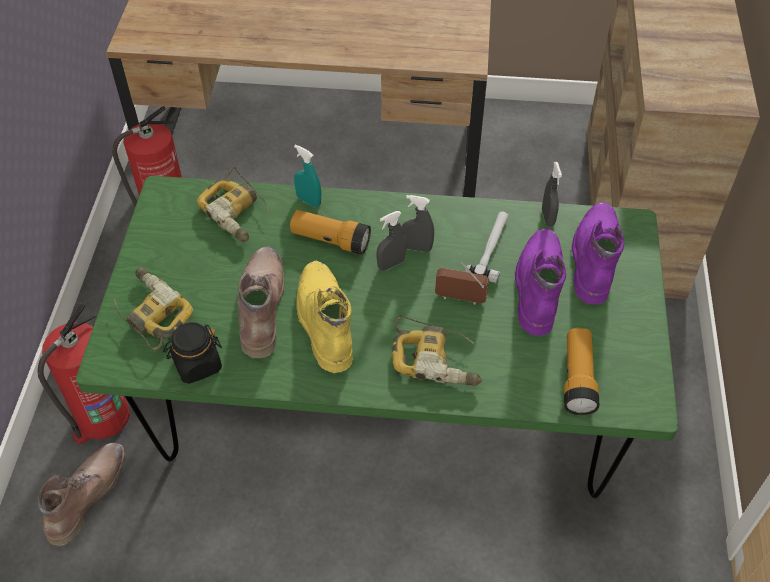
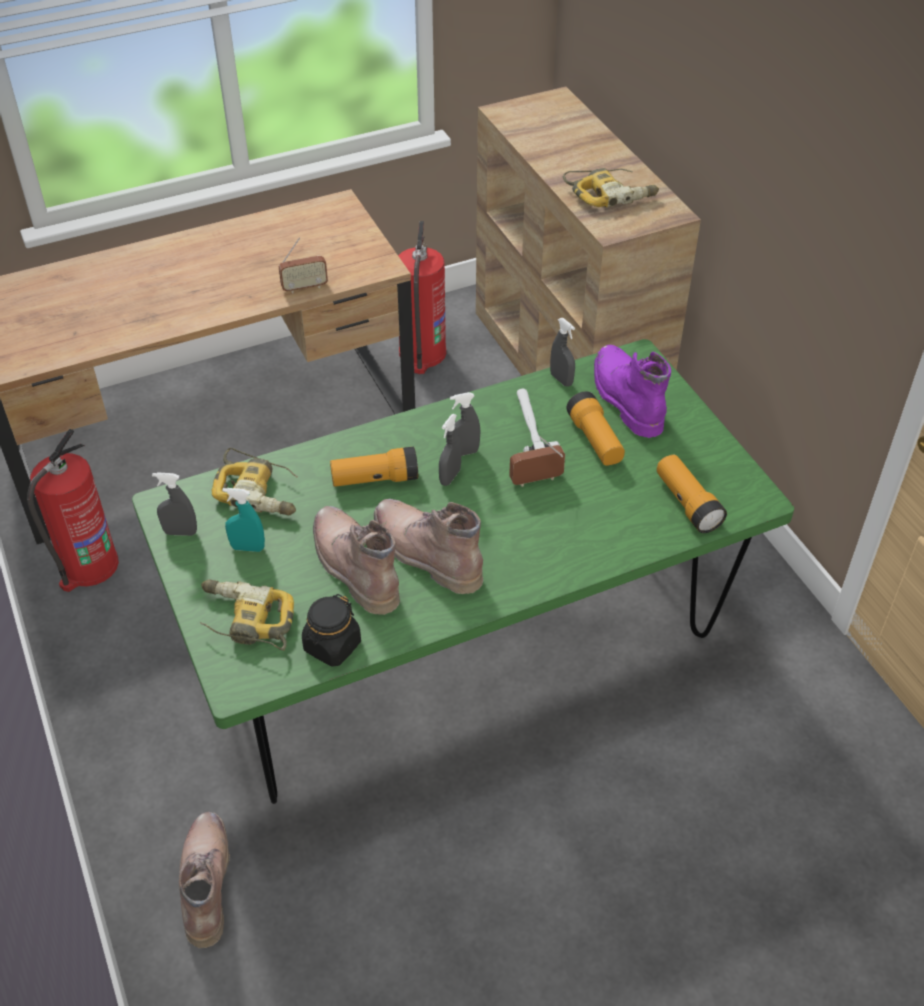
camera: 30 degrees left, 5 degrees down
(101, 417) = (164, 799): fire extinguisher -> fire extinguisher (422, 354)
(158, 220) = (180, 532): none -> grey spray bottle
(309, 201) = (324, 452): turquoise spray bottle -> turquoise spray bottle (248, 548)
(323, 320) = (424, 553): yellow boot -> brown boot
(393, 56) = (304, 287): none -> radio
(436, 358) = (554, 540): power drill -> power drill (610, 193)
(537, 285) = (595, 440): purple boot -> flashlight

